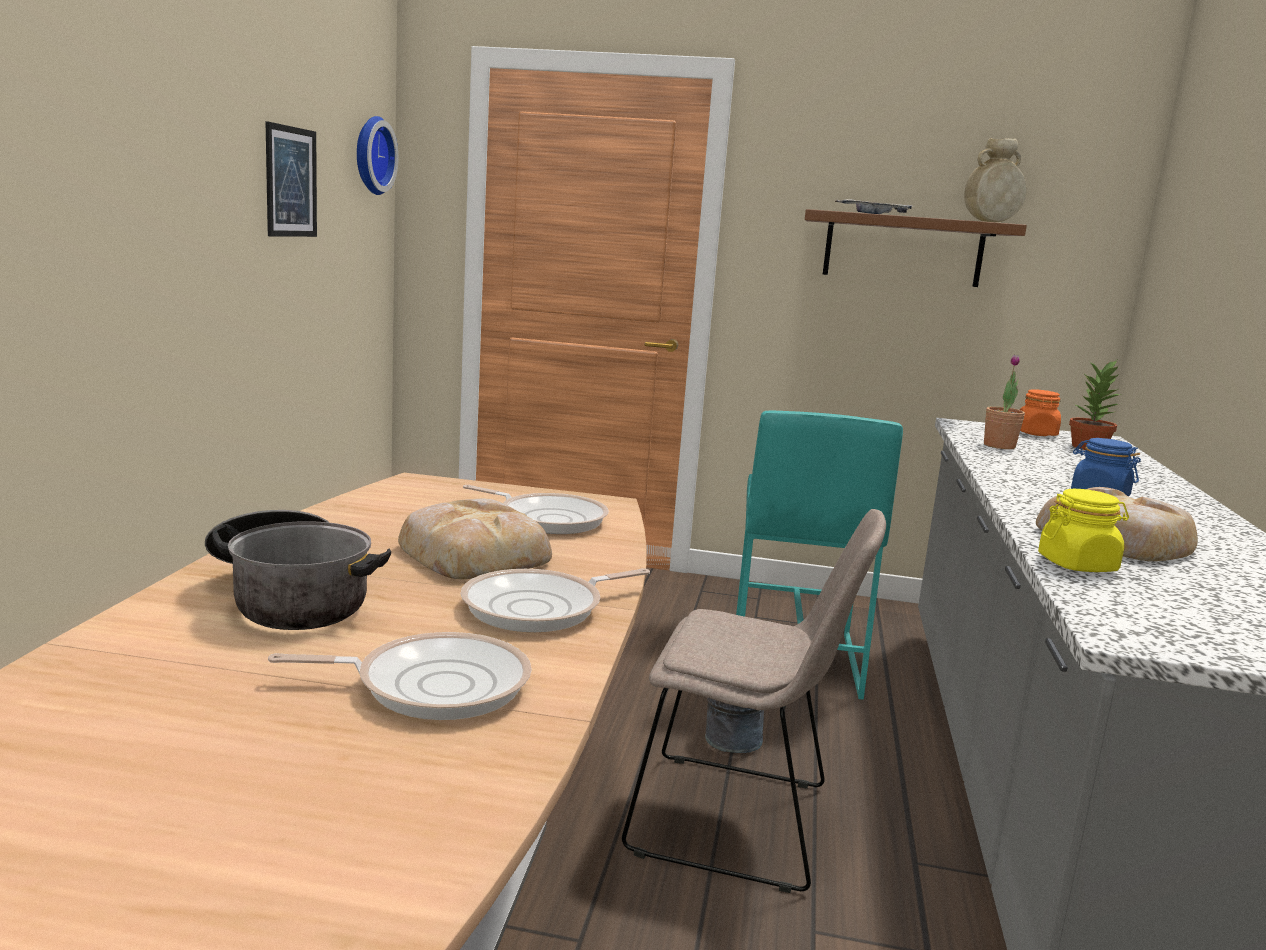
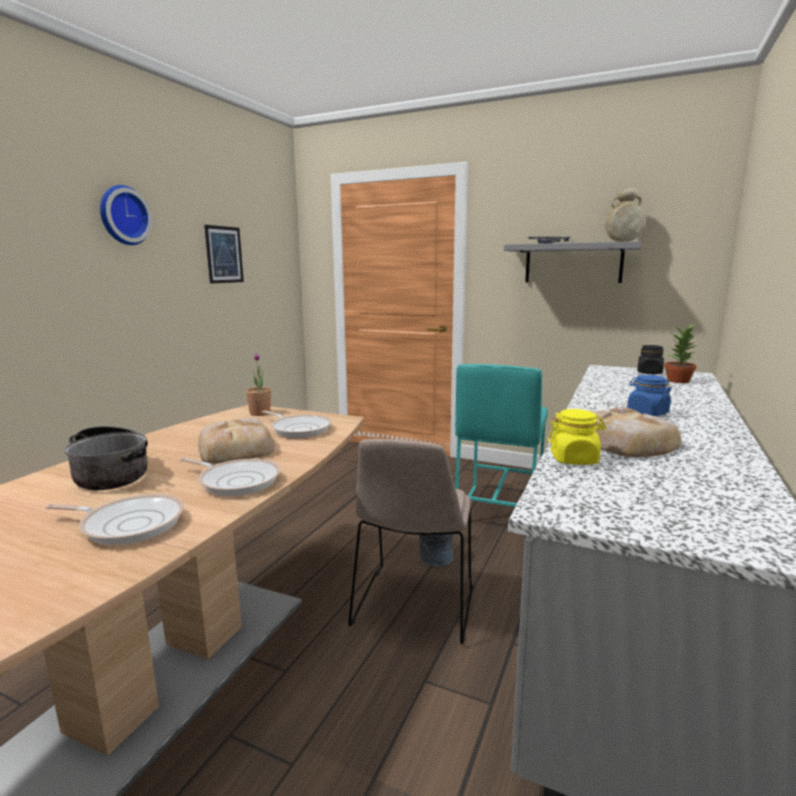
camera: 15 degrees right, 0 degrees up
(370, 155) = (280, 237): wall clock -> wall clock (123, 215)
(540, 608) = (236, 481): frying pan -> frying pan turned 135 degrees counterclockwise
(738, 821) = (414, 607): beige chair -> beige chair turned 75 degrees clockwise
(903, 249) = (573, 263): brown shelf -> grey shelf
(999, 446) = (612, 381): potted plant -> potted plant (260, 413)
(1036, 433) = (649, 373): orange jar -> black jar

